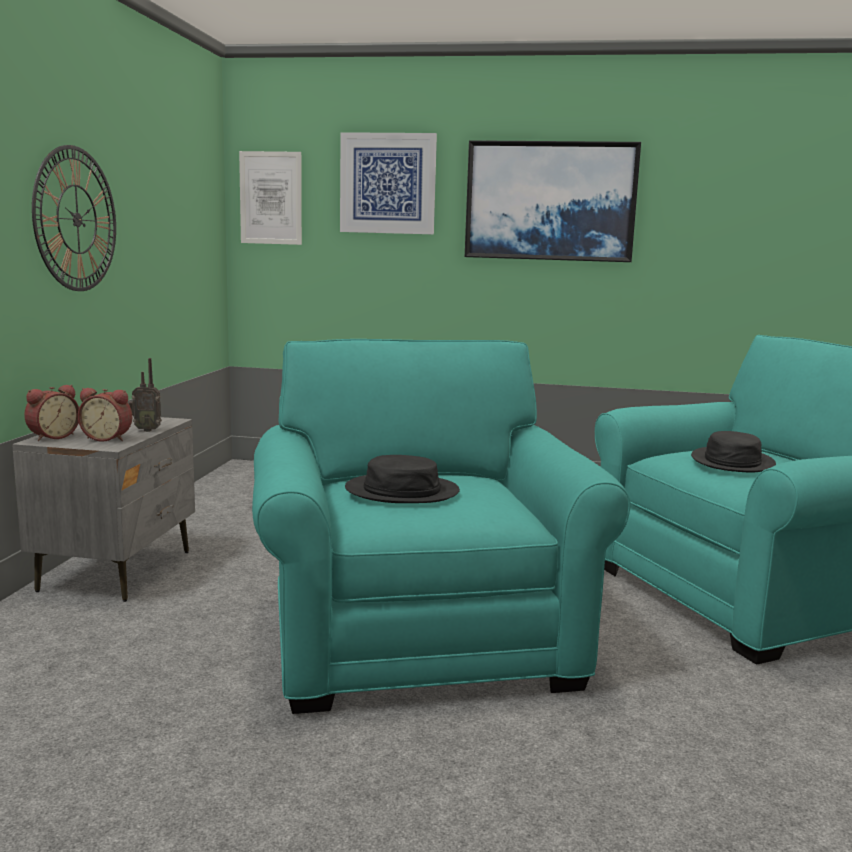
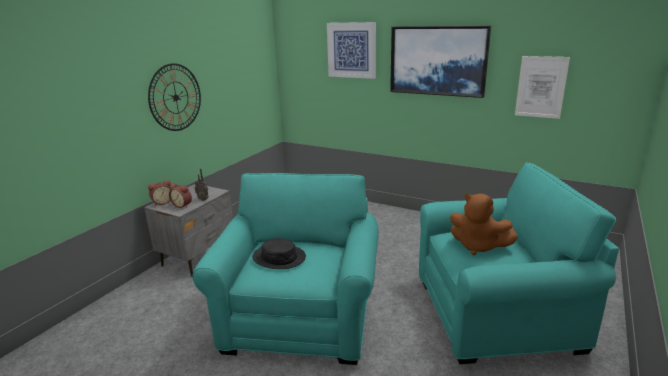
camera: 20 degrees right, 10 degrees up
(271, 198) = (296, 58): picture -> picture (541, 87)
(732, 462) = (478, 246): black hat -> brown plush toy

